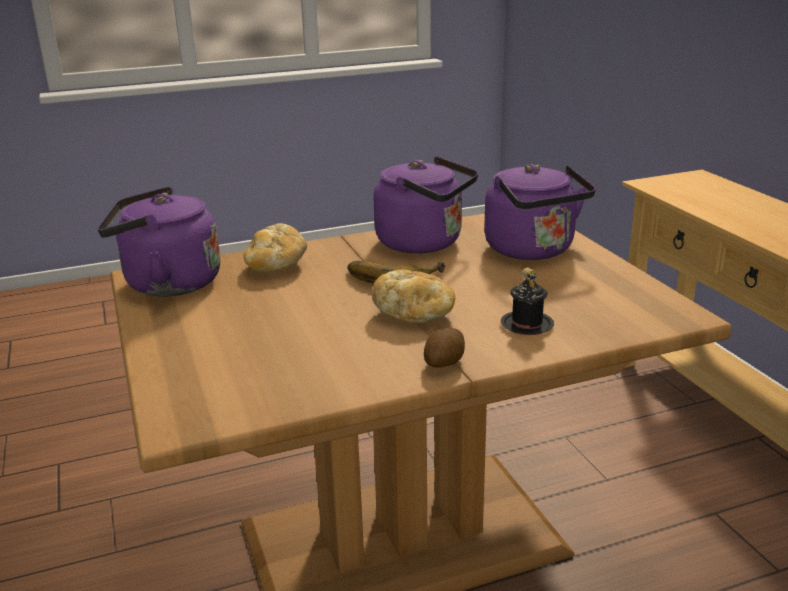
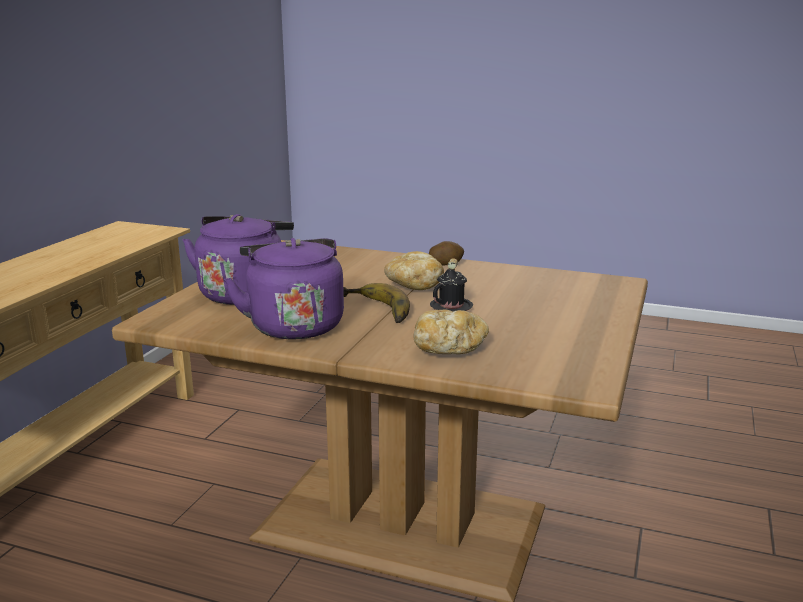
camera: 140 degrees left, 5 degrees down
(166, 284) = (568, 366): purple kettle -> none
(527, 325) = (367, 264): black mug -> black mug (451, 307)

